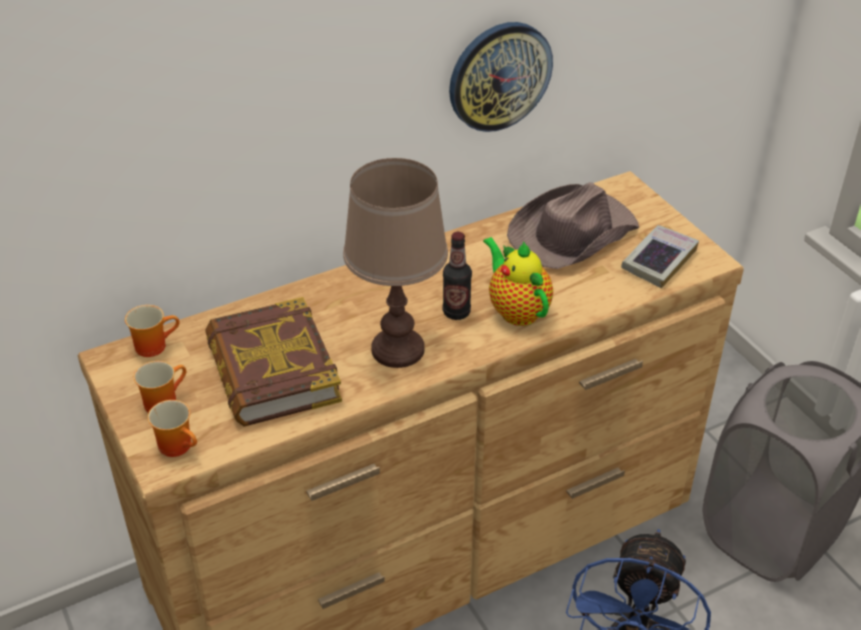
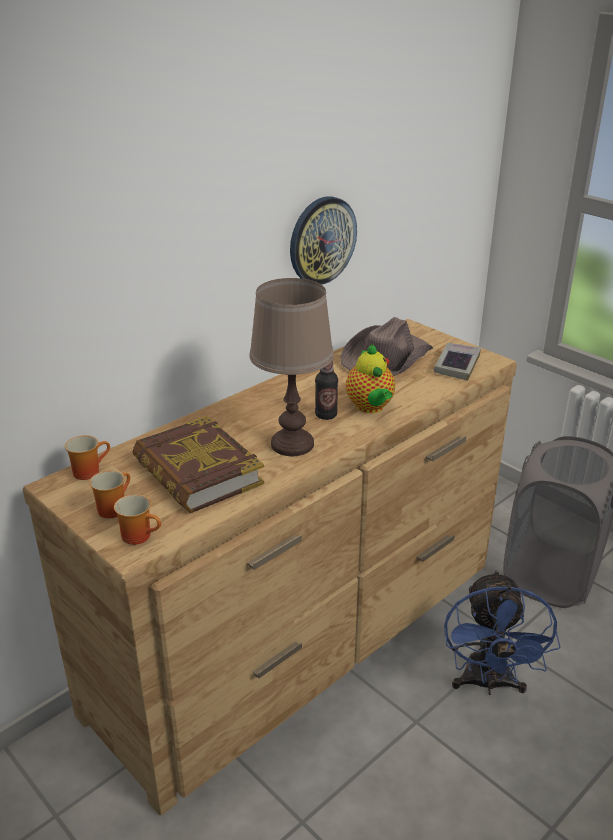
camera: 15 degrees left, 10 degrees down
(516, 310) = (370, 407): teapot -> teapot turned 150 degrees counterclockwise

